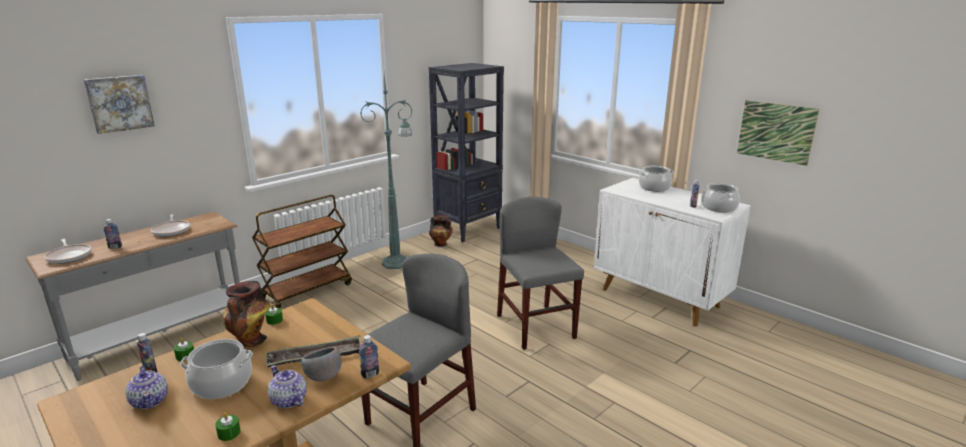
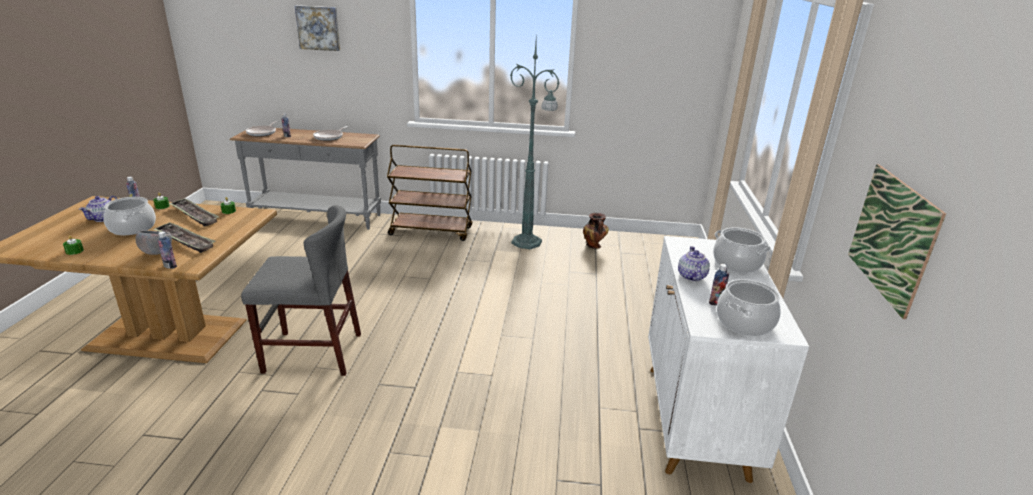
camera: 50 degrees right, 5 degrees up
(251, 340) = (194, 215): vase -> tray
(288, 401) = (120, 253): teapot -> teapot (691, 276)
(468, 229) = (647, 245): black bookcase -> none
(535, 326) = (514, 355): grey chair -> none

